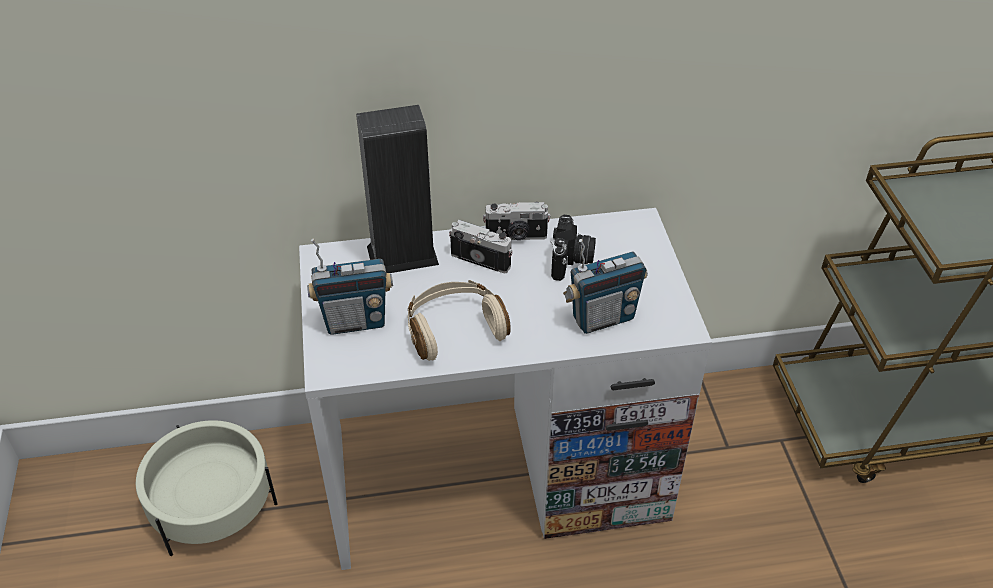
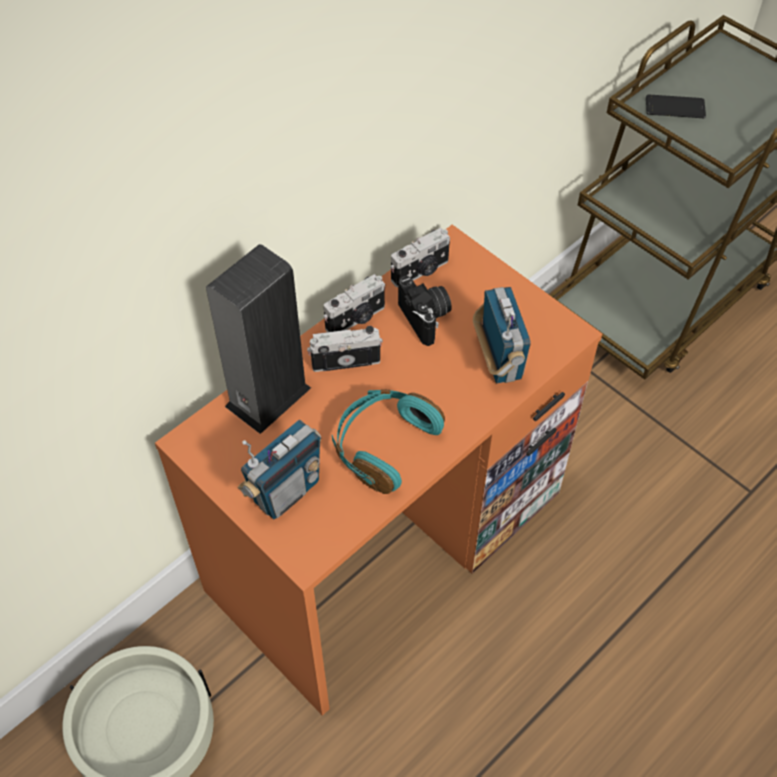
camera: 35 degrees left, 10 degrees up
(454, 329) = (383, 445): beige headphones -> turquoise headphones
(496, 474) = (386, 540): white desk -> orange desk
(598, 228) = (421, 272): none -> camera
(602, 318) = (499, 361): radio -> radio turned 45 degrees counterclockwise
(937, 201) = (675, 107): none -> phone

